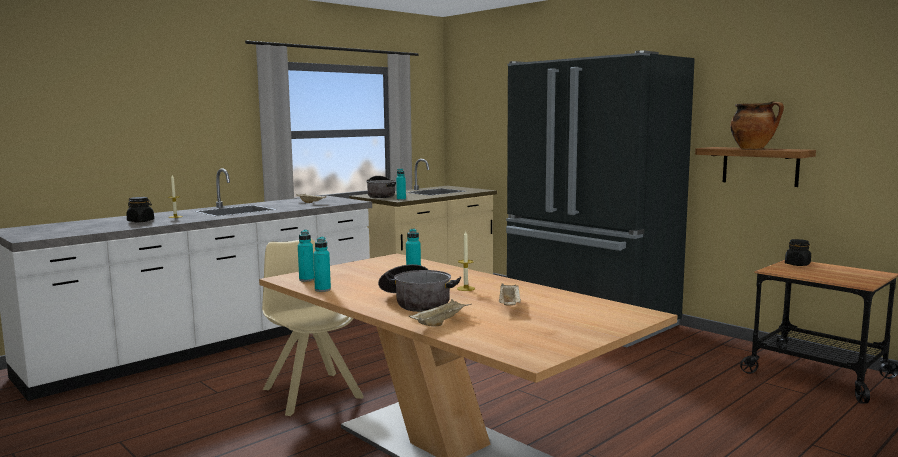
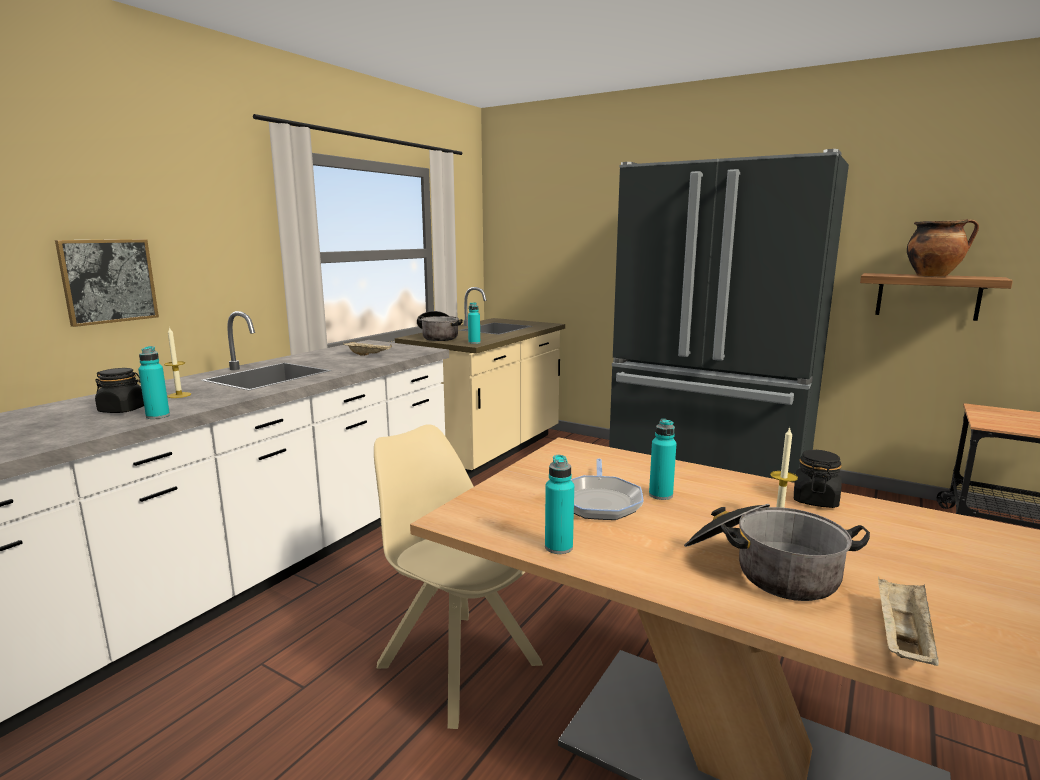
camera: 15 degrees left, 5 degrees up
(148, 148) = (108, 281): none -> picture
(306, 279) = (497, 518): turquoise bottle -> turquoise bottle (158, 416)
(373, 277) = (599, 501): none -> frying pan
(509, 306) = (919, 562): beige tray -> none
(797, 264) = (992, 412): black jar -> black jar (815, 500)

